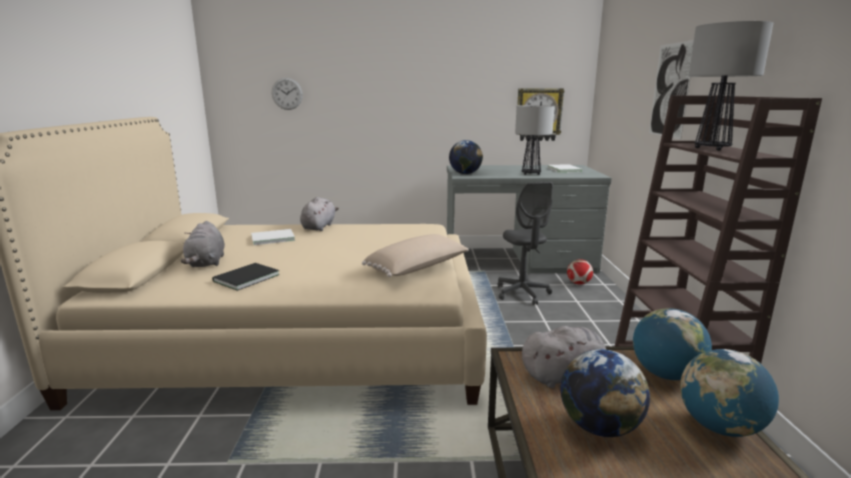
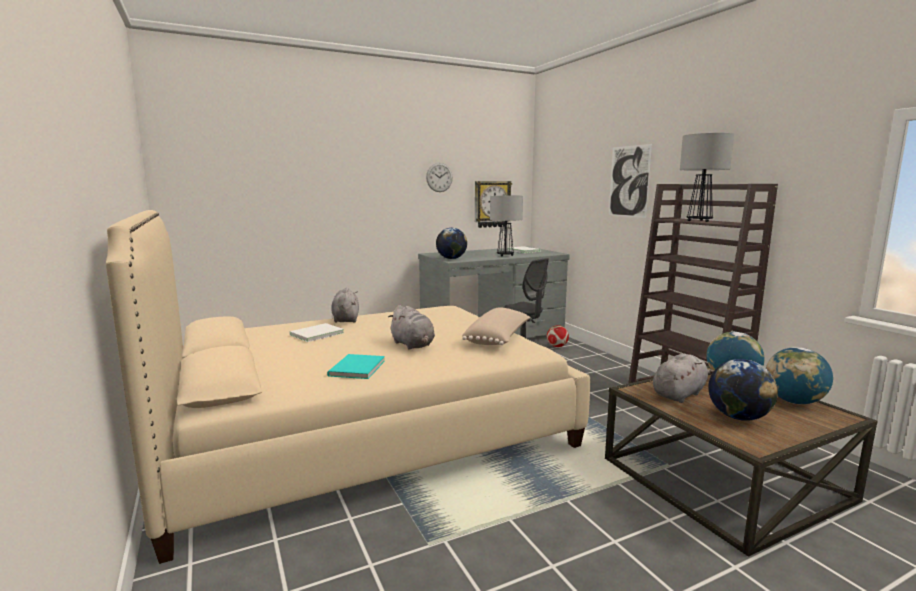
camera: 25 degrees left, 5 degrees down
(206, 263) = (286, 363): grey plush toy -> grey plush toy (413, 345)
(244, 278) = (355, 368): black book -> turquoise book
(287, 93) = (252, 186): wall clock -> wall clock (439, 177)

